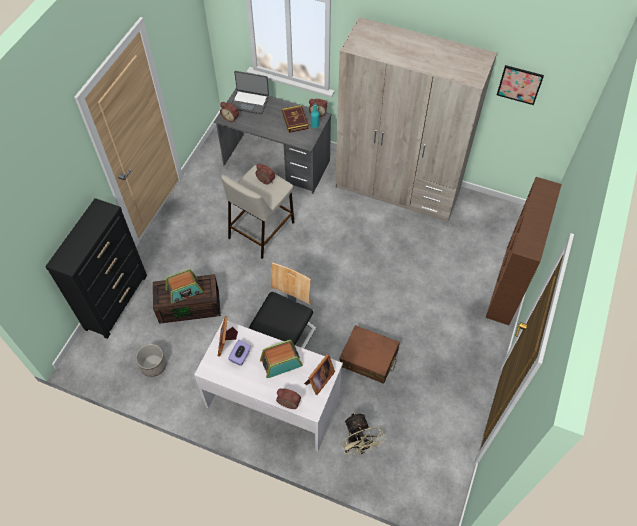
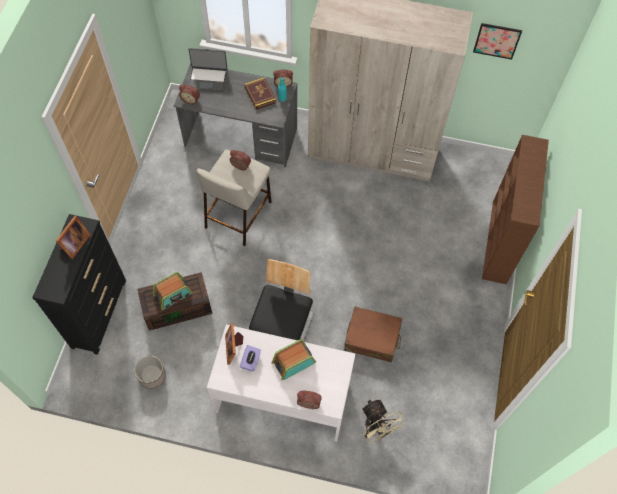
camera: 10 degrees left, 5 degrees up
(319, 380) = (334, 375): picture frame -> picture frame (74, 244)

